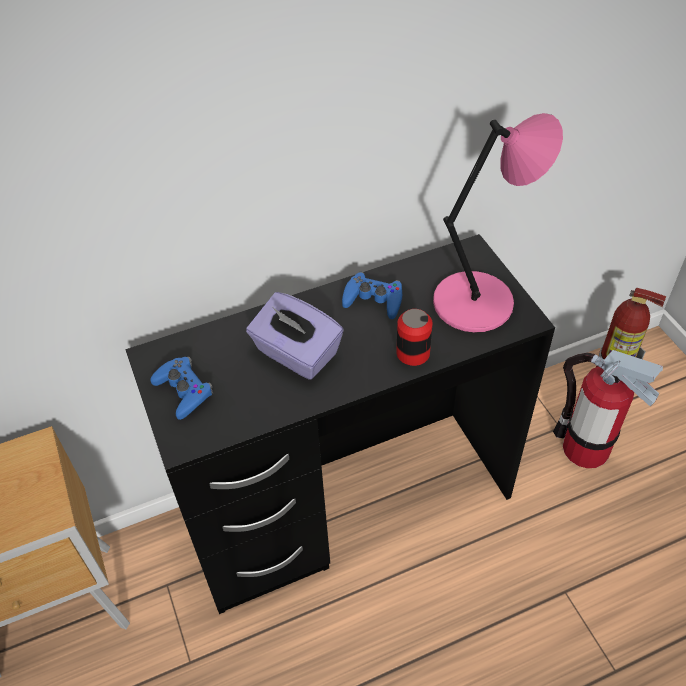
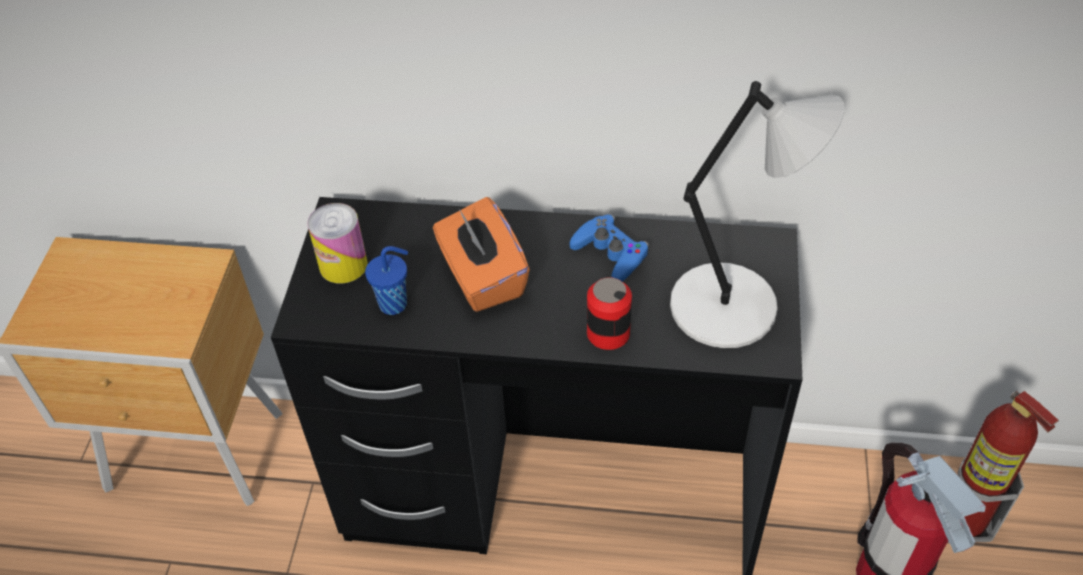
camera: 30 degrees right, 0 degrees up
(184, 391) = (343, 265): blue game controller -> can
(245, 401) = (395, 304): none -> blue cup
(296, 354) = (482, 277): purple tissue box -> orange tissue box
(478, 301) = (730, 308): pink table lamp -> grey table lamp

